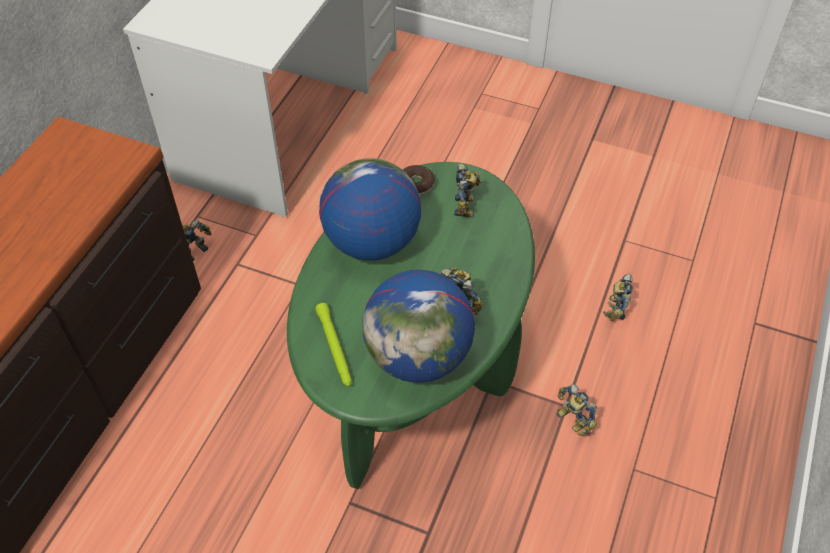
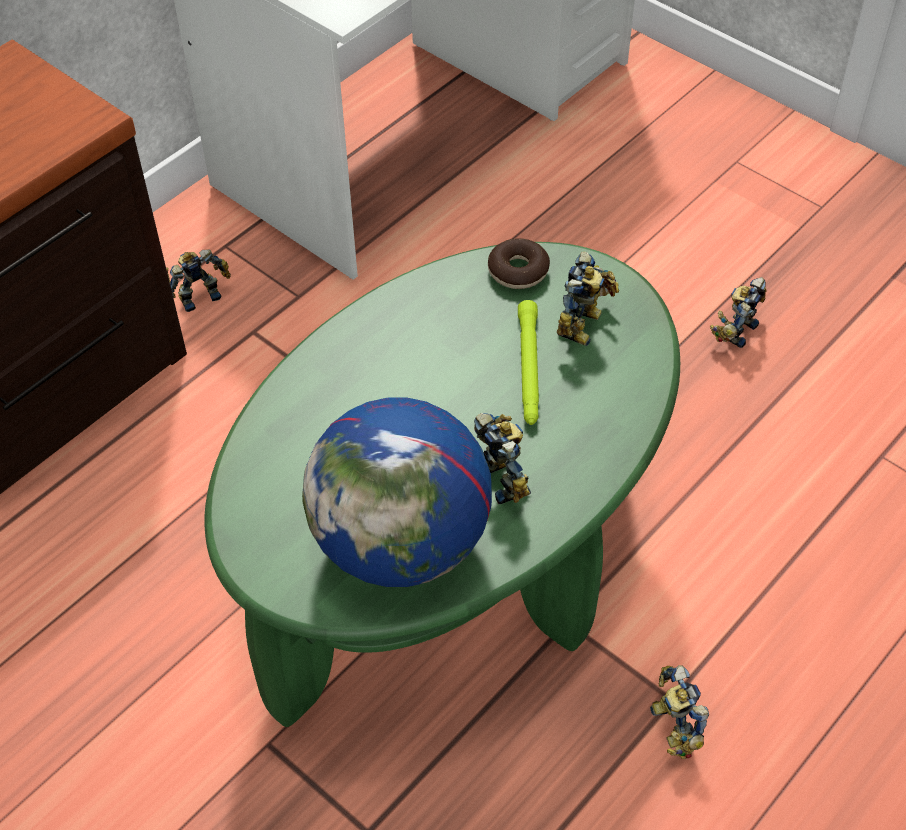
camera: 20 degrees right, 0 degrees up
(335, 348) = (279, 493): green flashlight -> green flashlight (529, 369)
(371, 242) = (408, 343): globe -> none
(614, 308) = (819, 563): toy robot -> toy robot (735, 330)

